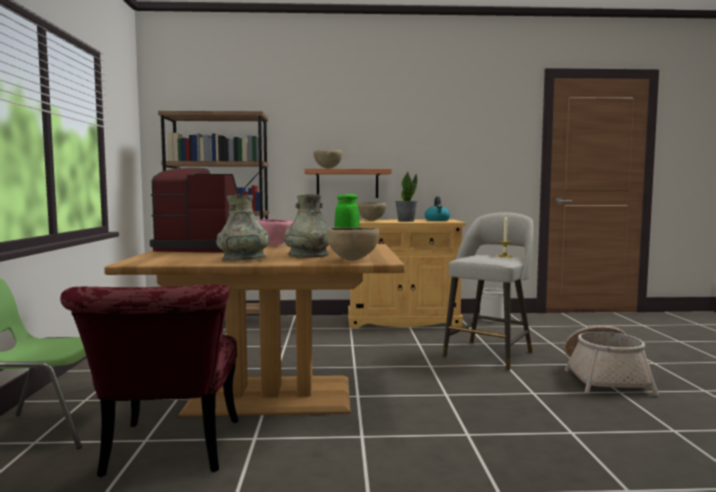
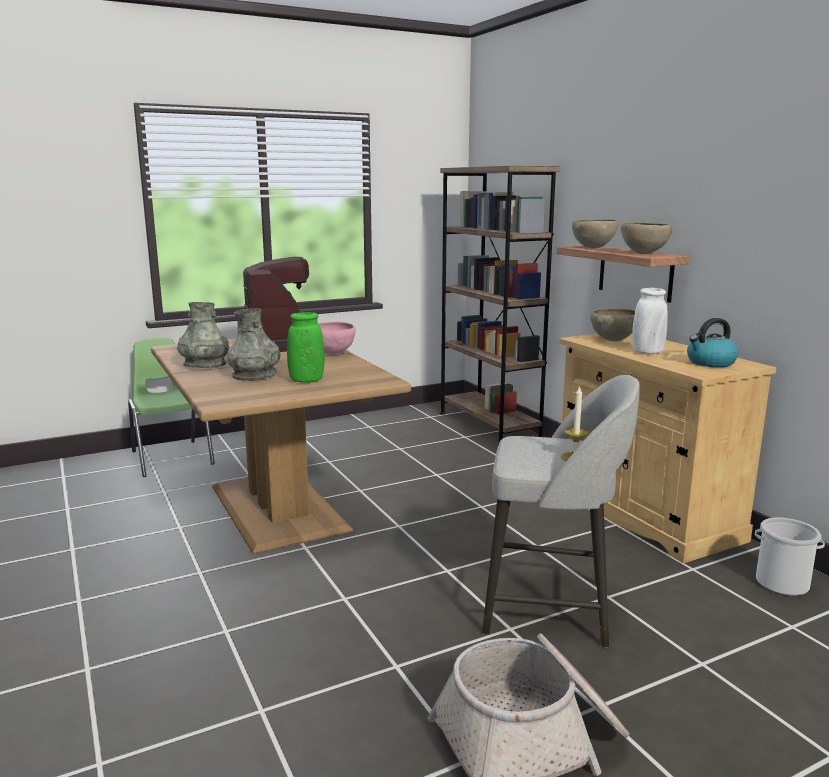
camera: 65 degrees right, 10 degrees up
(168, 455) = (140, 506): red chair -> none
(353, 260) = (217, 393): brown bowl -> brown bowl (643, 254)
(405, 221) = (647, 352): potted plant -> white vase

